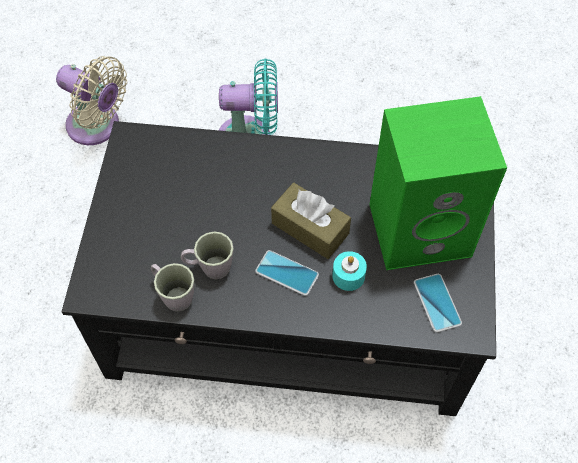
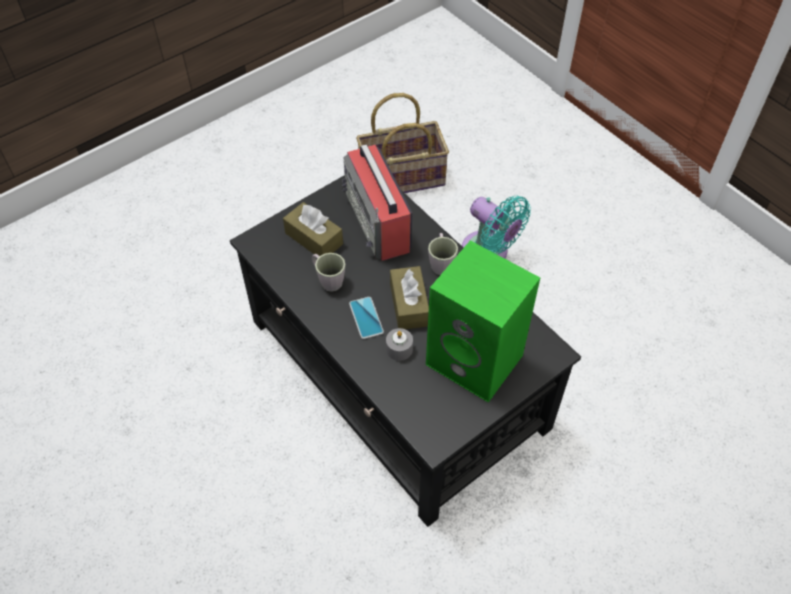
camera: 45 degrees right, 5 degrees down
(97, 127) = (402, 177): beige fan -> basket
(148, 239) = (314, 238): none -> brown tissue box
(173, 294) = (293, 278): grey mug -> grey mug (441, 262)
(193, 174) = (378, 222): none -> radio
(348, 276) = (399, 349): turquoise candle -> grey candle
(437, 303) = (433, 408): phone -> none

